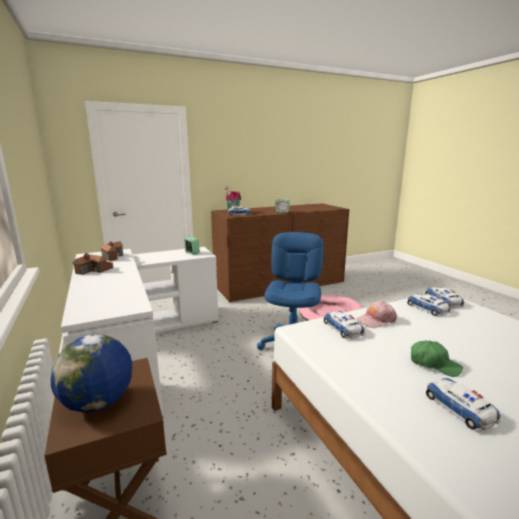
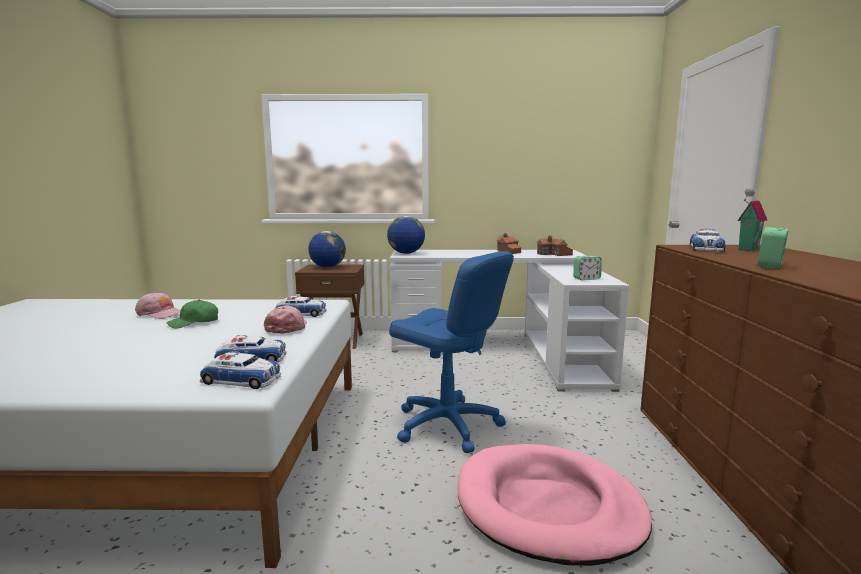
camera: 115 degrees right, 5 degrees down
(114, 309) = (406, 253): none -> globe
(459, 408) = (160, 314): toy car -> pink cap

